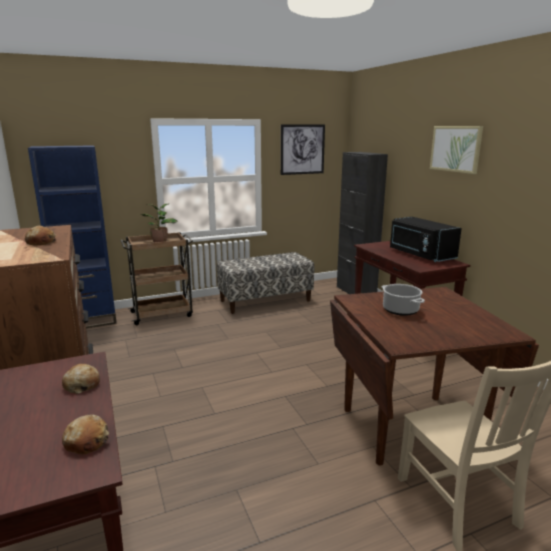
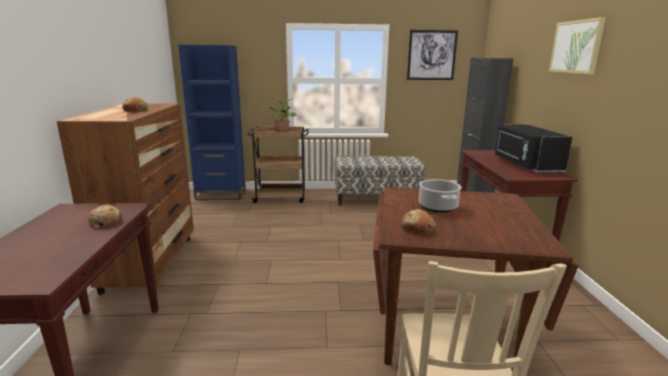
camera: 20 degrees right, 0 degrees up
(87, 441) = (61, 261): bread -> bread (417, 229)

